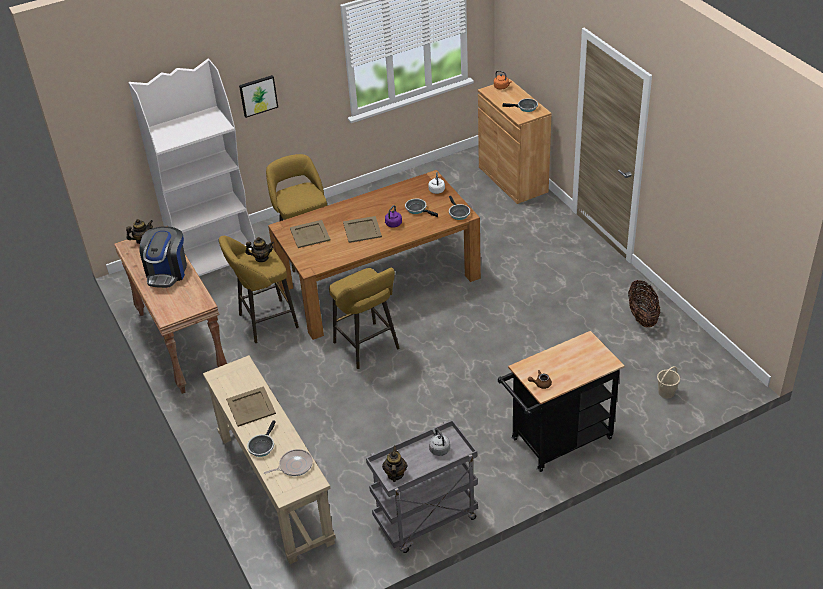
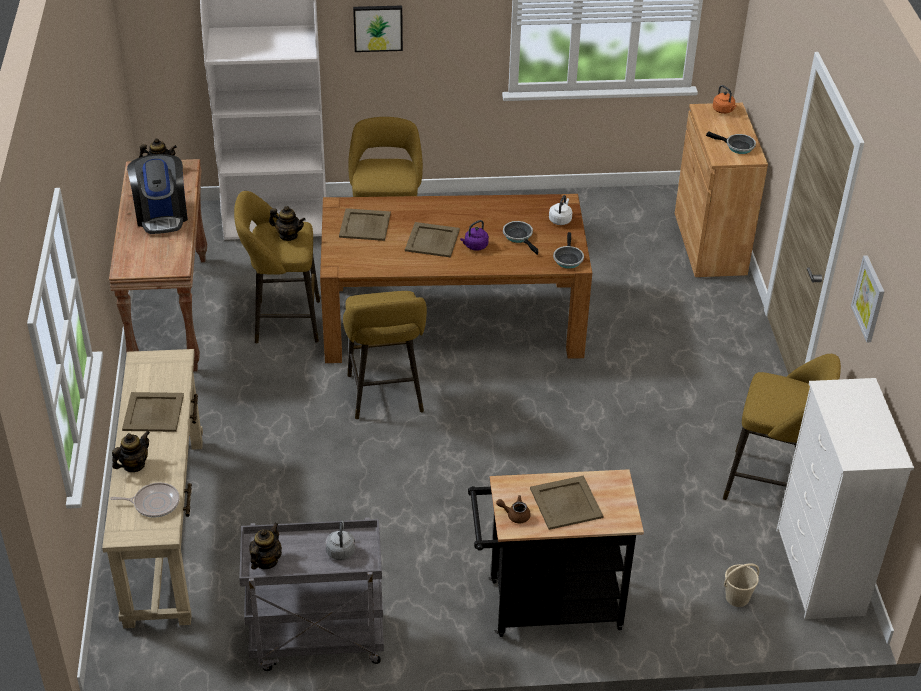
camera: 20 degrees right, 0 degrees up
(167, 272) = (162, 215): coffee machine -> coffee machine turned 45 degrees counterclockwise
(262, 446) = (133, 465): frying pan -> teapot
(566, 364) = (566, 502): none -> beige tray
(642, 316) = (769, 484): basket -> yellow stool
(687, 173) = (869, 298): none -> picture
(703, 359) = (819, 573): none -> white dresser

